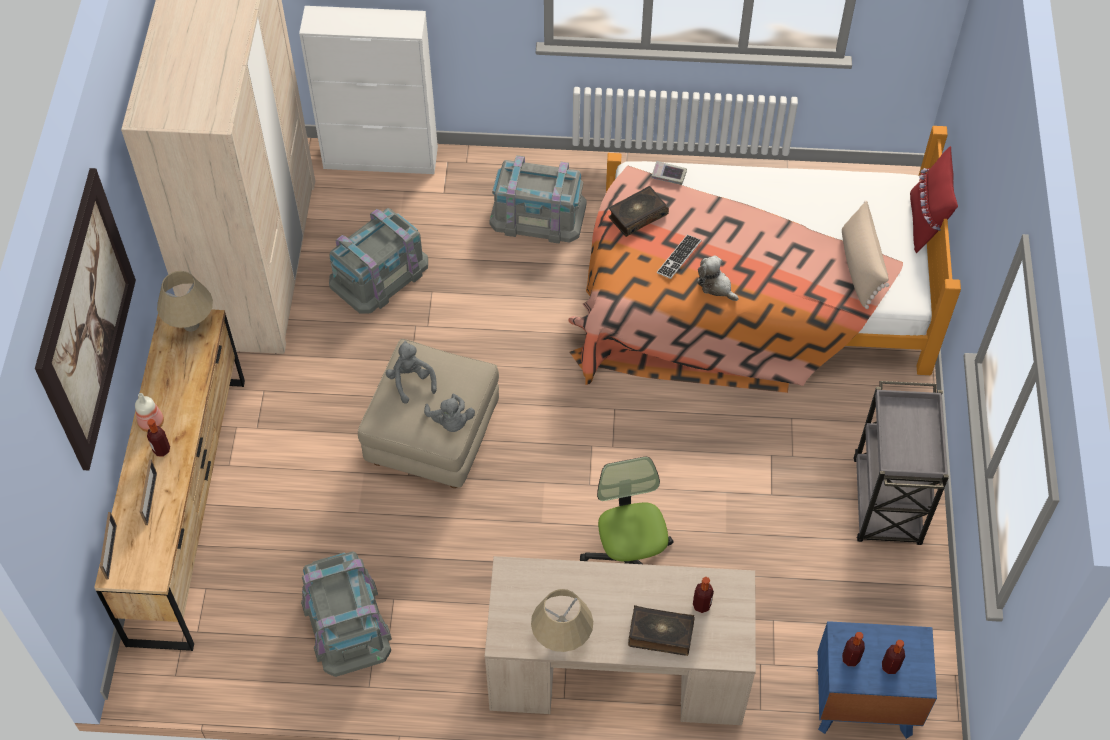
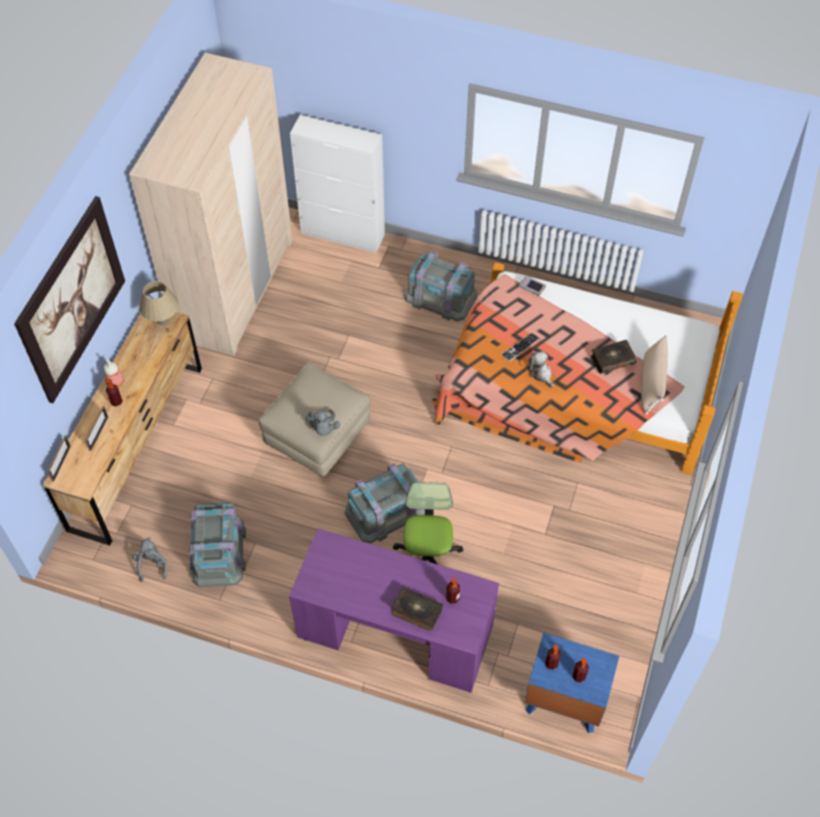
camera: 15 degrees right, 0 degrees up
(378, 273) = (316, 314): grey storage box -> grey storage box (385, 510)
(411, 381) = (305, 393): grey plush toy -> grey plush toy (152, 565)
(561, 639) = (346, 597): beige table lamp -> none
(616, 668) = (395, 629): beige desk -> purple desk
(637, 216) = (500, 311): book -> book (612, 360)
(886, 504) = (627, 560): grey cart -> none
(925, 223) = (711, 361): red pillow -> none

